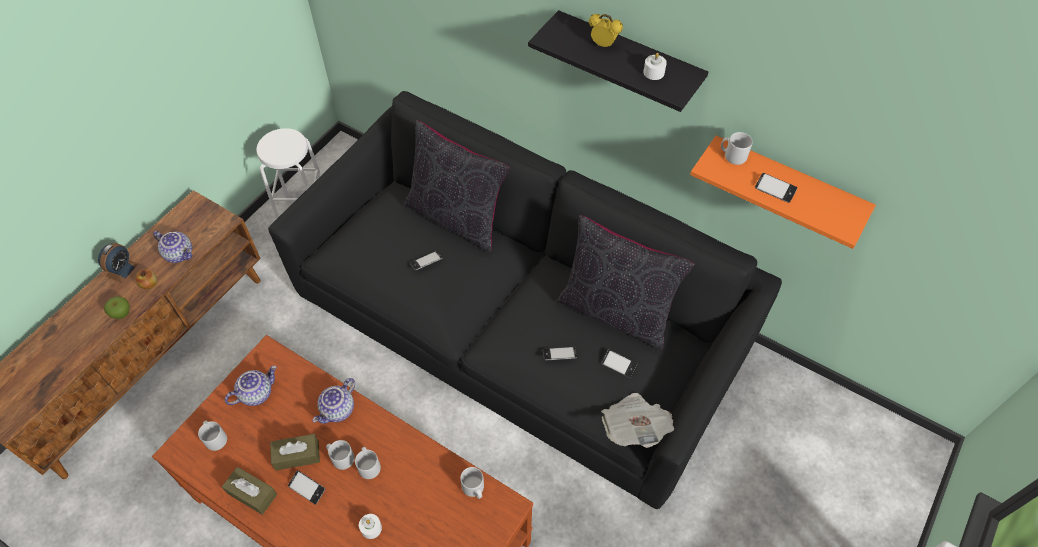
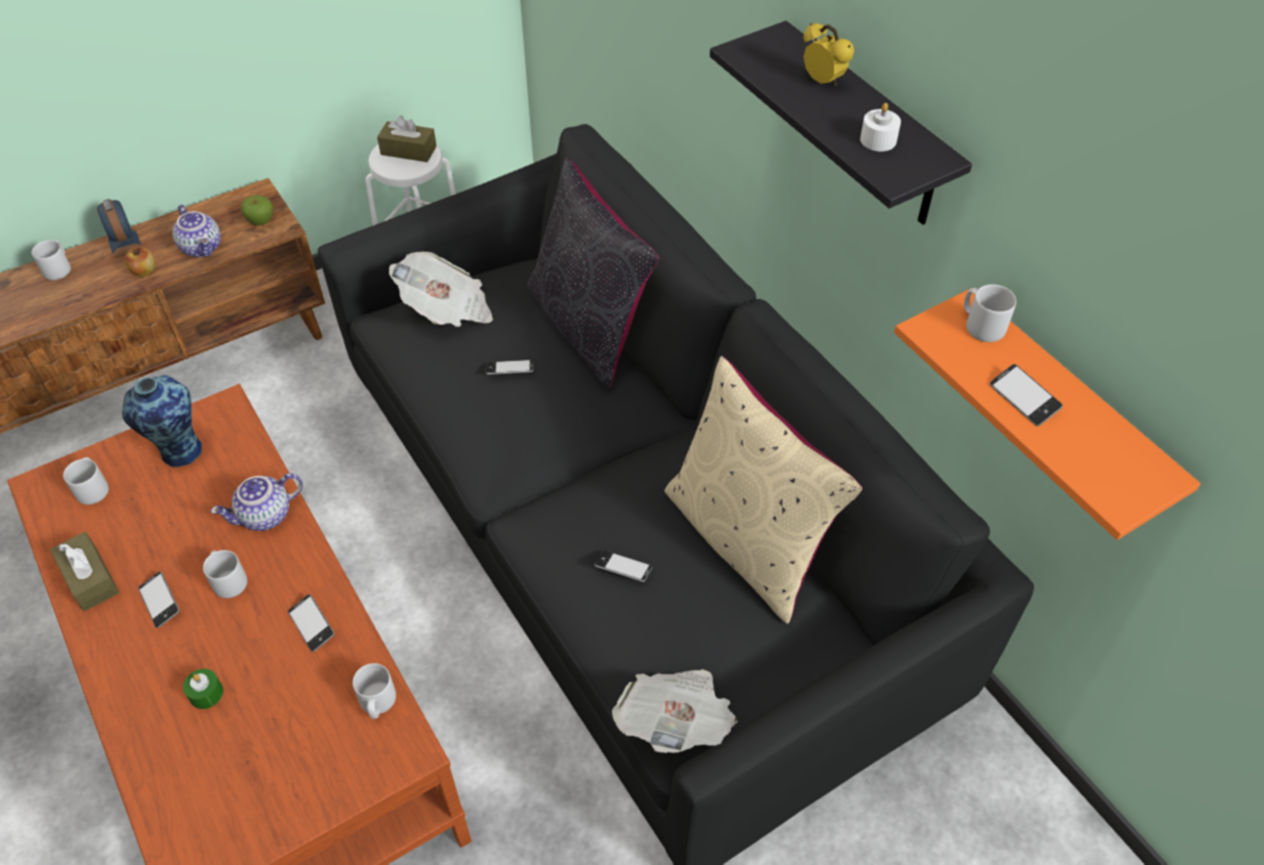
camera: 25 degrees right, 5 degrees down
(122, 269) = (124, 243): alarm clock -> alarm clock turned 75 degrees counterclockwise
(122, 314) = (90, 295): apple -> apple (261, 221)
(256, 393) = (179, 452): teapot -> vase
(297, 455) = (176, 553): brown tissue box -> brown tissue box (408, 150)
(364, 238) = (447, 310): none -> newspaper
(369, 466) = (257, 607): grey mug -> grey mug (59, 268)
(371, 528) = (206, 693): white candle -> green candle
(616, 311) = (747, 540): black pillow -> beige pillow
(619, 365) = (705, 619): phone -> phone (312, 625)

